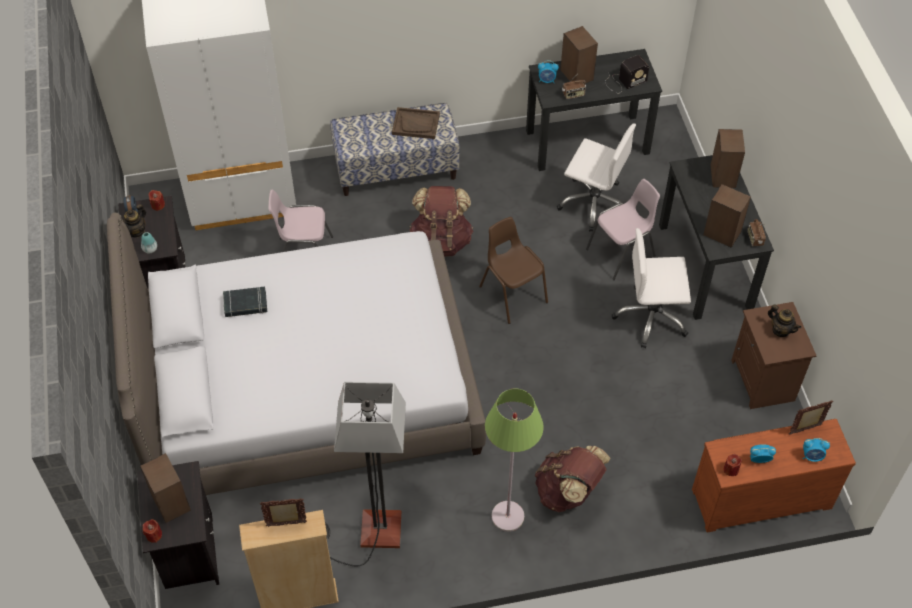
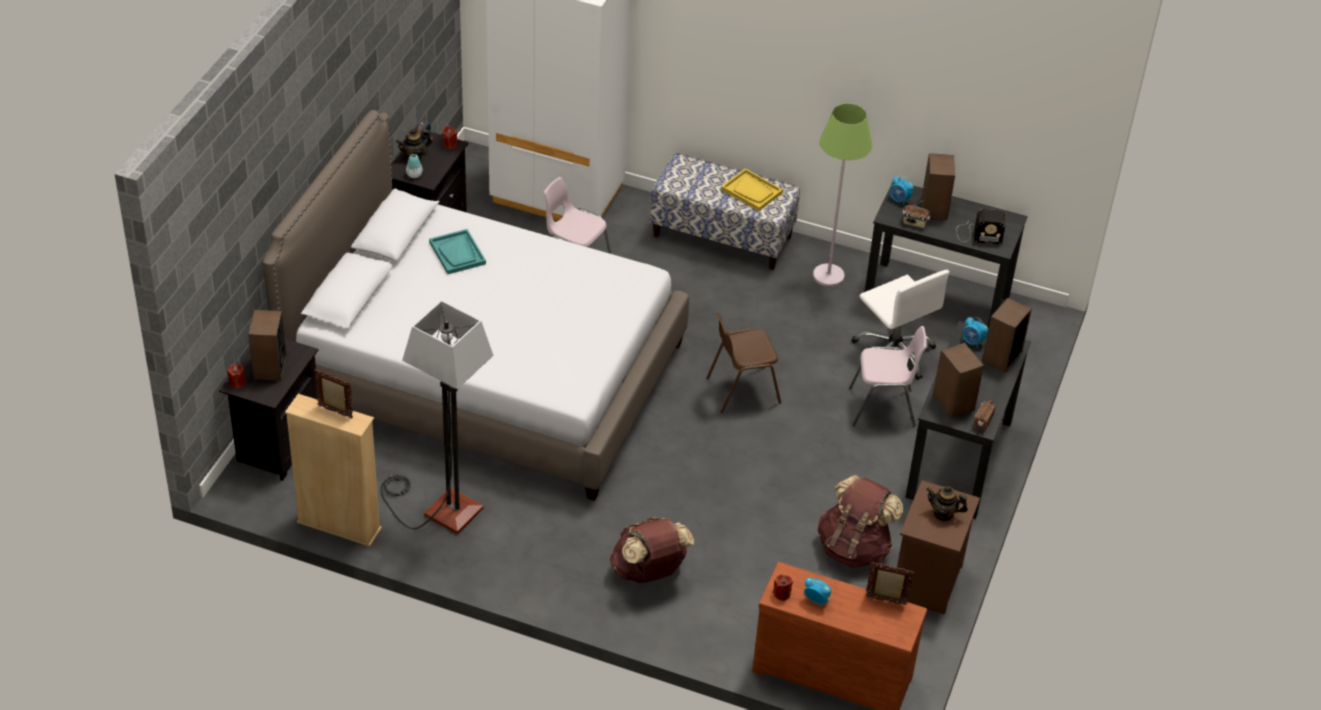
camera: 30 degrees right, 10 degrees down
(245, 304) = (457, 253): black book -> turquoise tray
(416, 124) = (752, 191): brown tray -> yellow tray
(441, 240) = (713, 314): brown backpack -> brown backpack (854, 548)
(508, 516) = (575, 561): green floor lamp -> green floor lamp (828, 276)
(512, 294) = (742, 390): brown chair -> brown chair turned 105 degrees counterclockwise
(651, 317) = (862, 474): white office chair -> none
(780, 330) = (943, 514): teapot -> teapot turned 120 degrees clockwise
(812, 456) = (871, 624): alarm clock -> alarm clock (972, 342)

